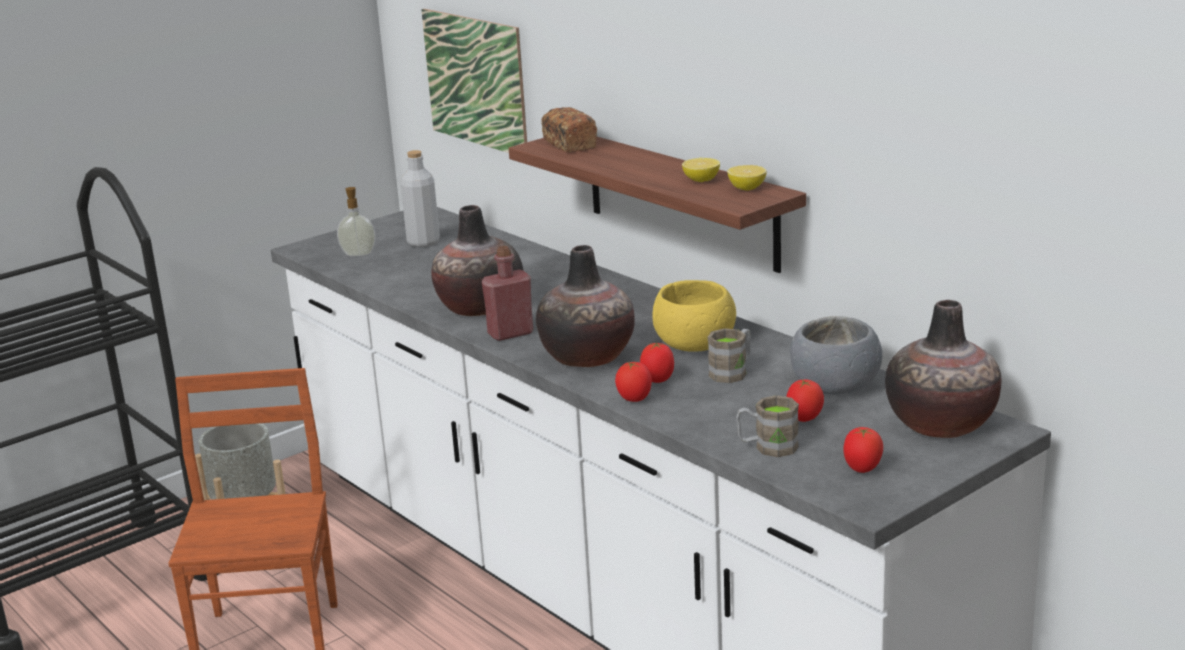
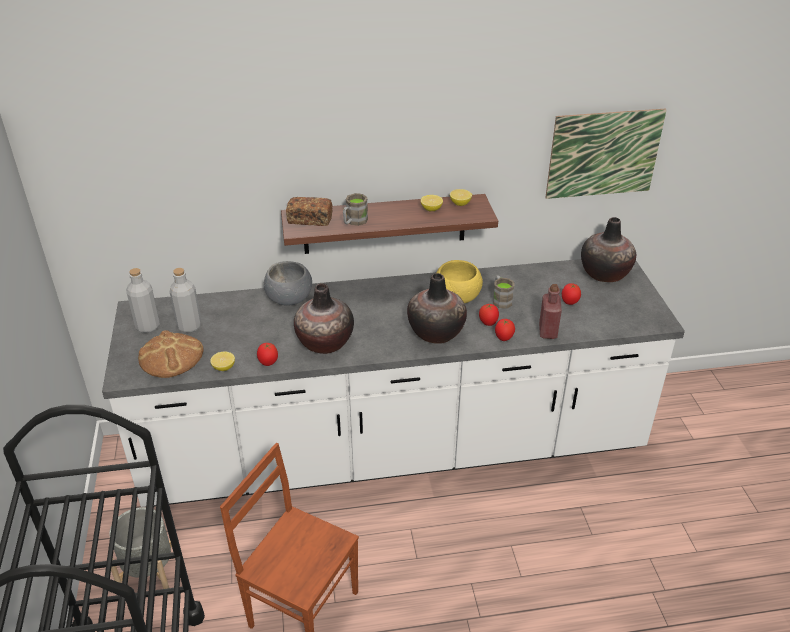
camera: 60 degrees left, 15 degrees up
(358, 254) = (171, 357): soap dispenser -> bread
(368, 280) = (224, 368): none -> lemon
(399, 228) = (148, 326): none -> grey bottle
(475, 81) = (167, 204): picture -> picture (603, 154)
(510, 333) = (376, 345): red bottle -> red bottle (547, 331)
(767, 447) = (588, 323): brown mug -> brown mug (354, 222)
(835, 386) = (544, 281): grey bowl -> grey bowl (289, 298)
(862, 470) = (630, 309): tomato -> tomato (268, 363)

